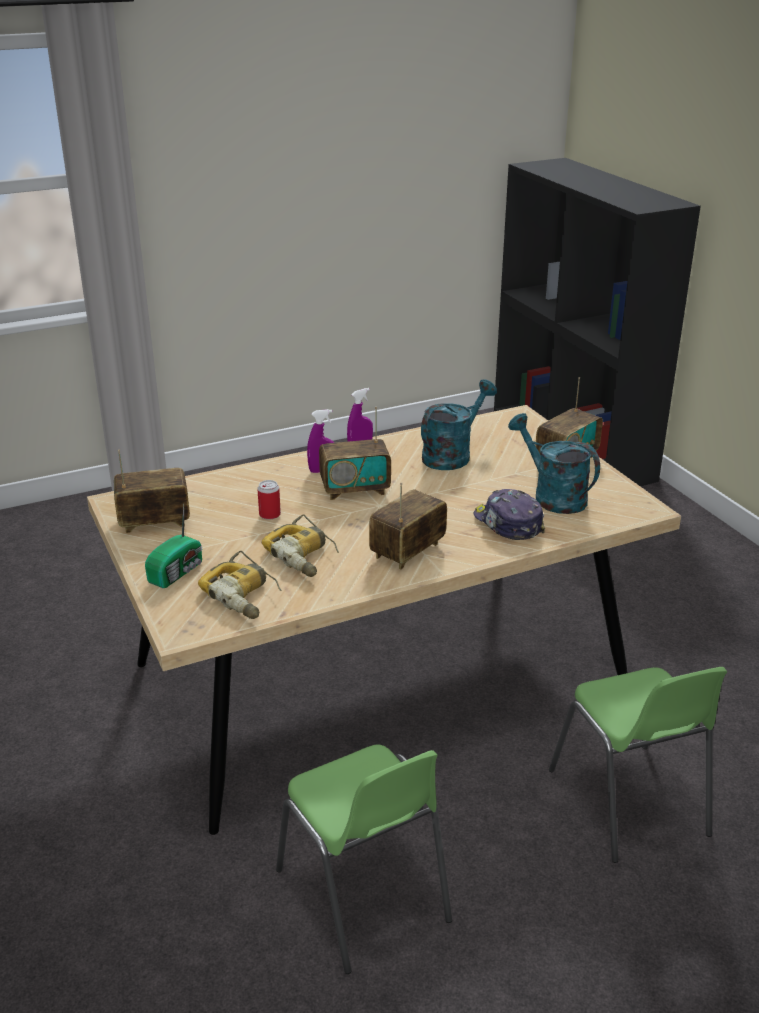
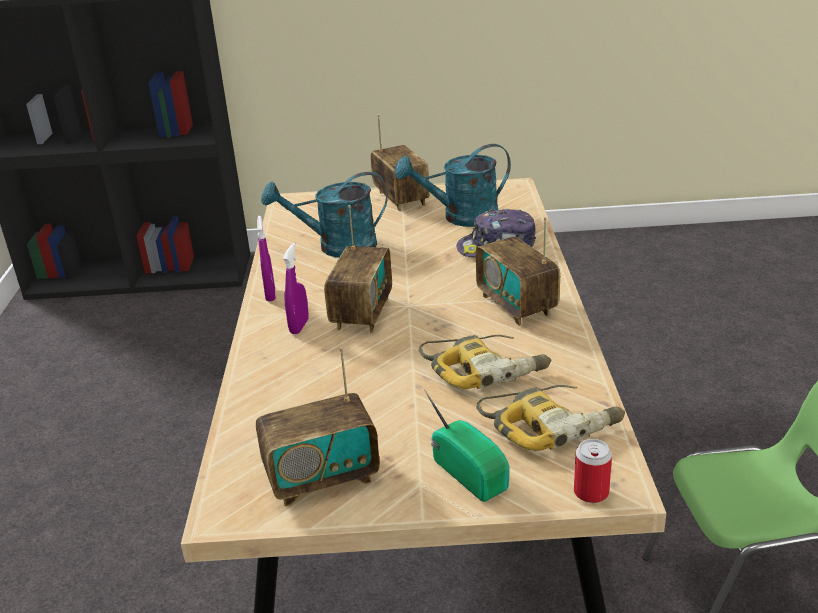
camera: 65 degrees left, 0 degrees up
(154, 522) = (322, 478): radio -> radio turned 120 degrees counterclockwise
(270, 515) = (375, 379): can -> can (591, 492)
(452, 455) = (337, 247): turquoise watering can -> turquoise watering can turned 75 degrees counterclockwise
(629, 803) = (660, 400): green chair -> none

